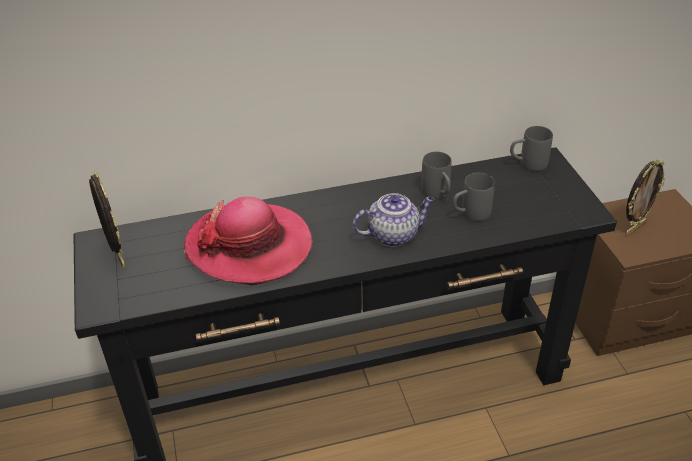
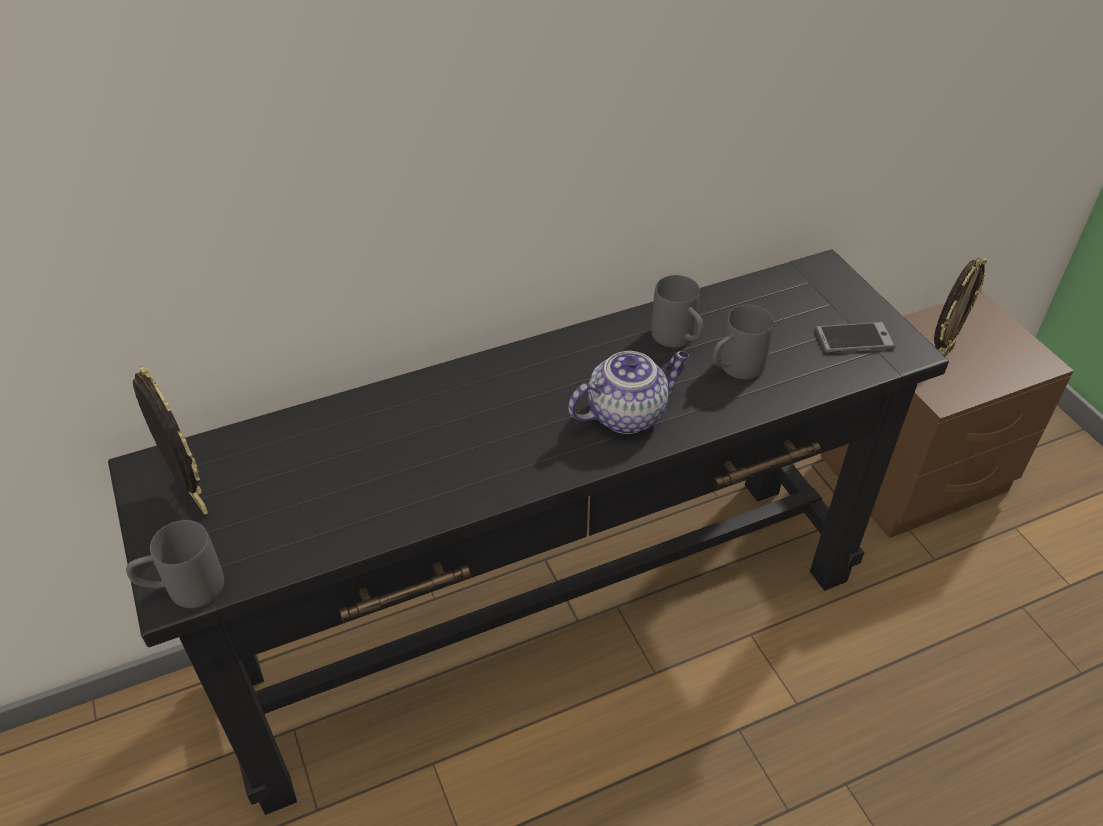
camera: 10 degrees left, 5 degrees up
(249, 246) = (405, 455): hat -> none
(527, 164) = (798, 280): grey mug -> grey mug (183, 590)
(555, 203) = (854, 339): none -> phone

